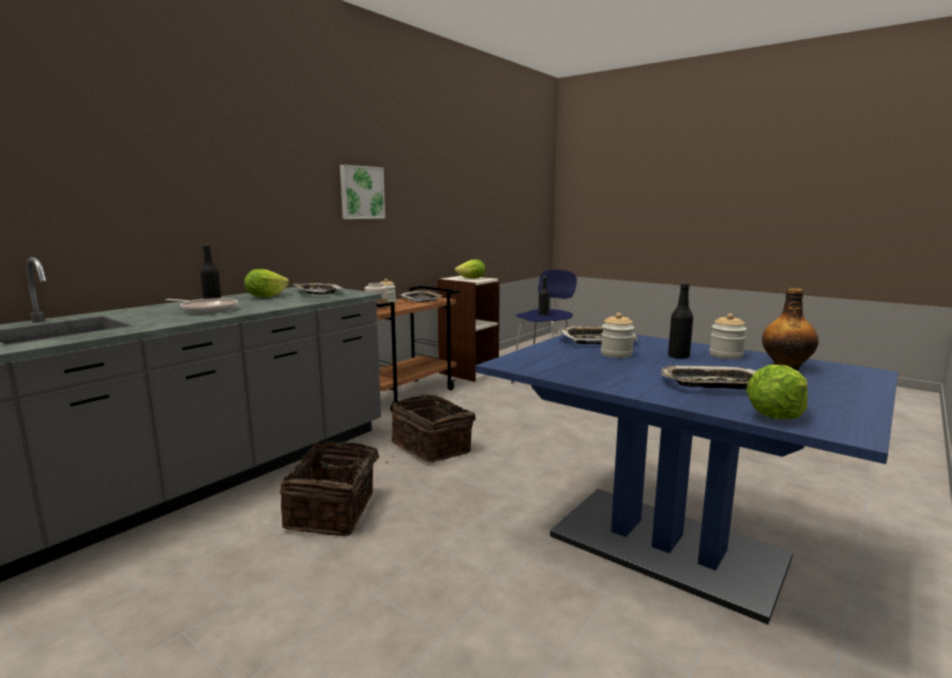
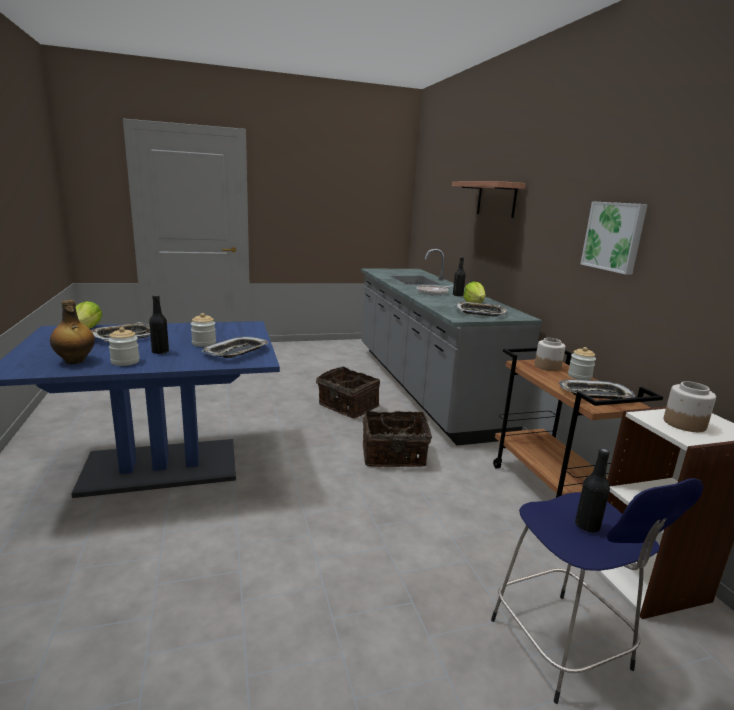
camera: 125 degrees right, 5 degrees up
(166, 156) = (496, 199): none -> shelf
(472, 279) = (684, 424): lettuce -> jar

